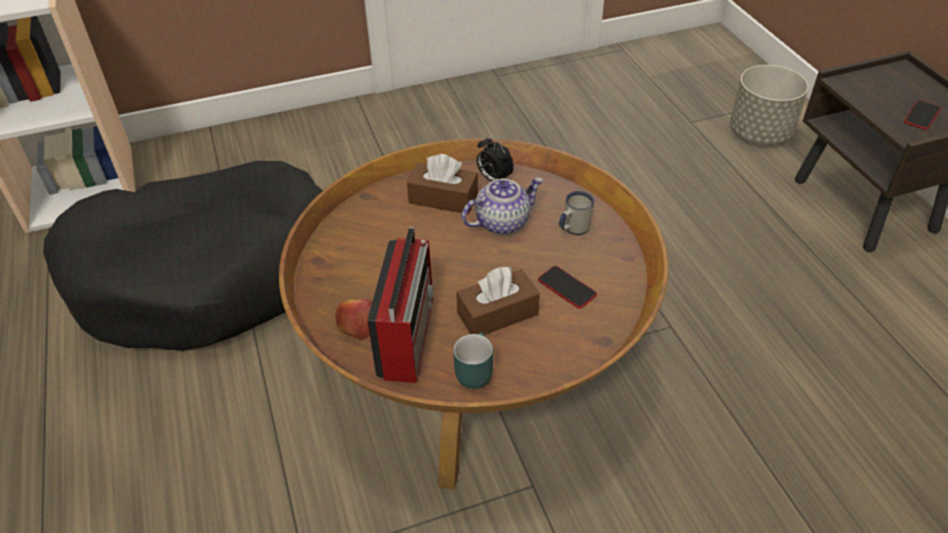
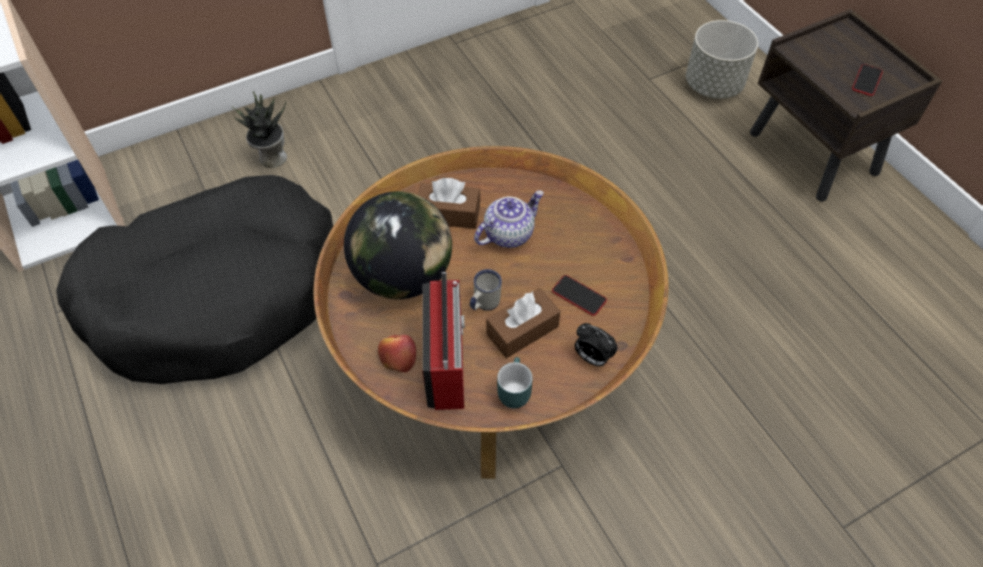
camera: 10 degrees left, 10 degrees up
(293, 158) = (271, 158): none -> potted plant
(381, 250) = (403, 276): none -> globe
(493, 178) = (491, 186): alarm clock -> alarm clock (592, 357)
(573, 229) = (573, 233): white mug -> white mug (483, 303)

